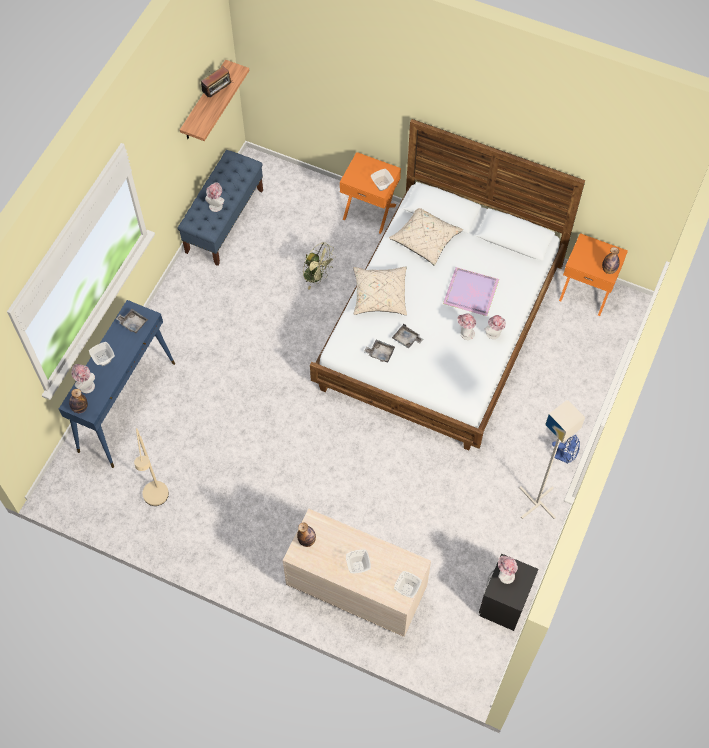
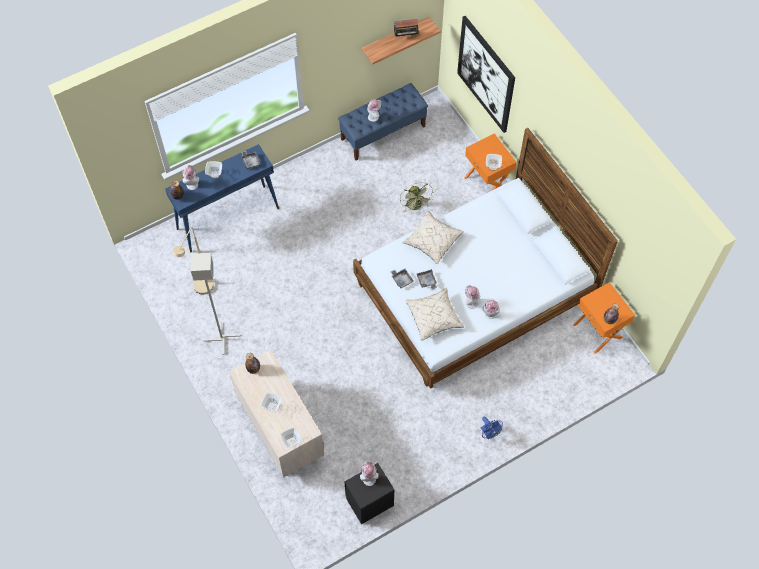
camera: 35 degrees right, 0 degrees up
(325, 89) = (486, 74): none -> picture
(425, 239) = (494, 221): beige pillow -> beige pillow (434, 317)
(470, 293) = (496, 276): purple tray -> none
(538, 503) = (445, 452): grey floor lamp -> grey floor lamp (222, 338)

